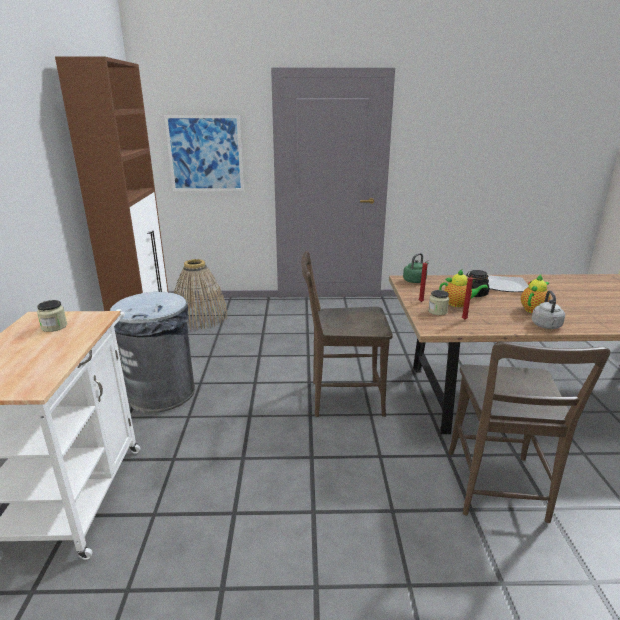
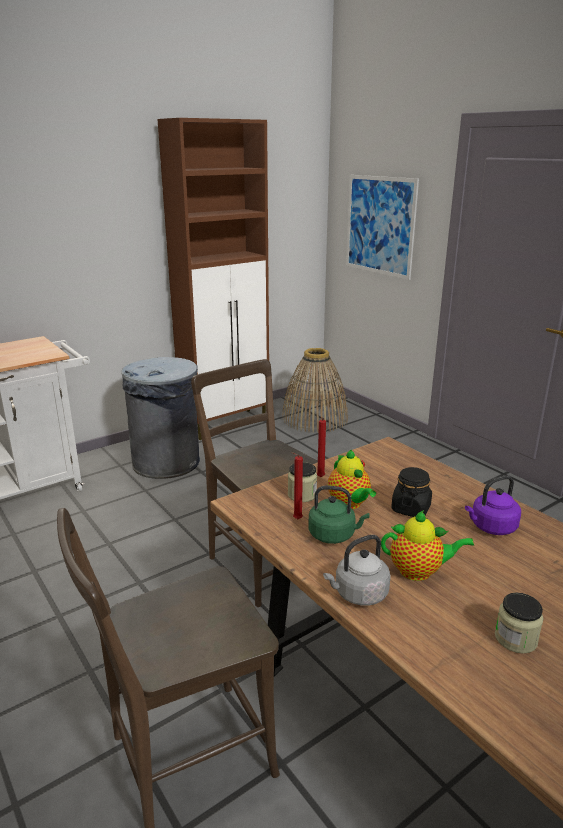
camera: 55 degrees right, 0 degrees up
(54, 327) = (22, 350): jar -> jar (515, 639)
(415, 280) = (395, 456): green kettle -> green kettle (334, 535)
(505, 286) = (491, 527): plate -> purple kettle

